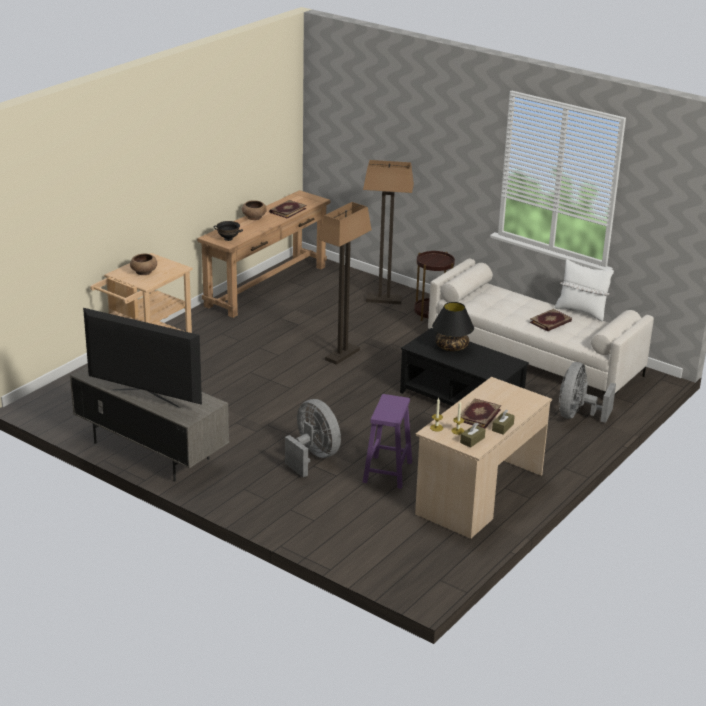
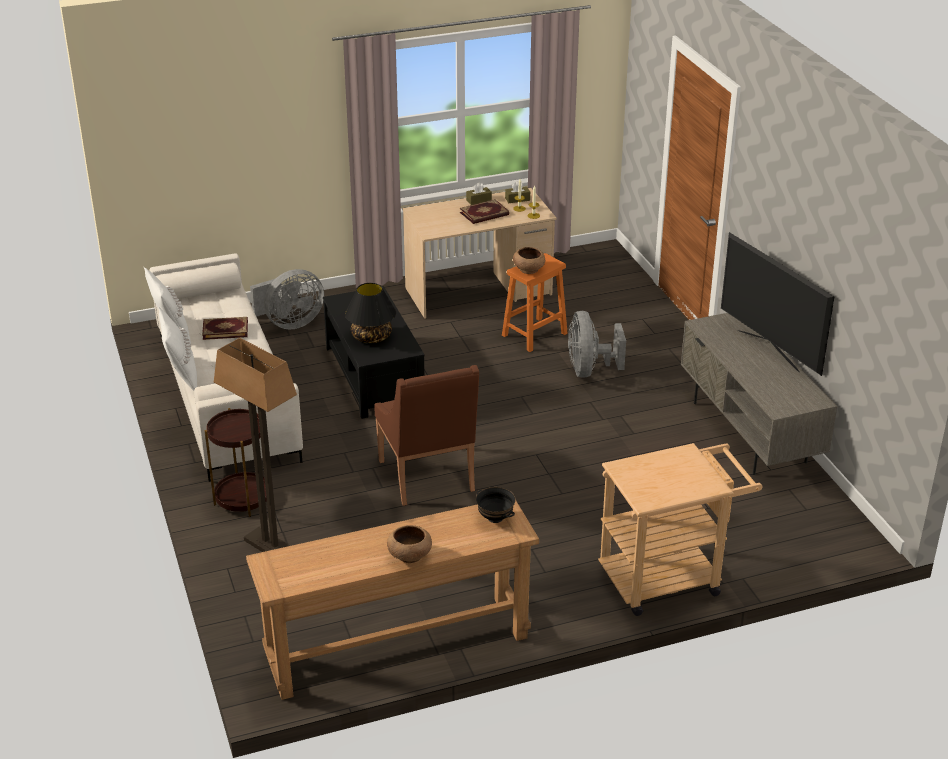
camera: 145 degrees left, 5 degrees up
(143, 272) = (675, 475): brown bowl -> brown bowl (529, 269)
(287, 210) = (342, 552): book -> none
(342, 355) = (428, 477): floor lamp -> brown armchair
(387, 471) = (534, 335): purple stool -> orange stool
(526, 293) = (181, 376): none -> white pillow

